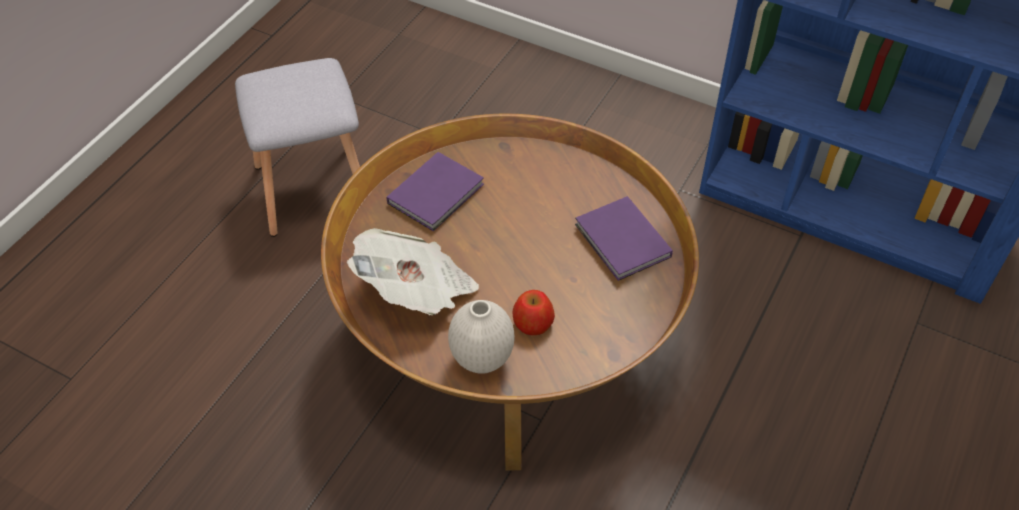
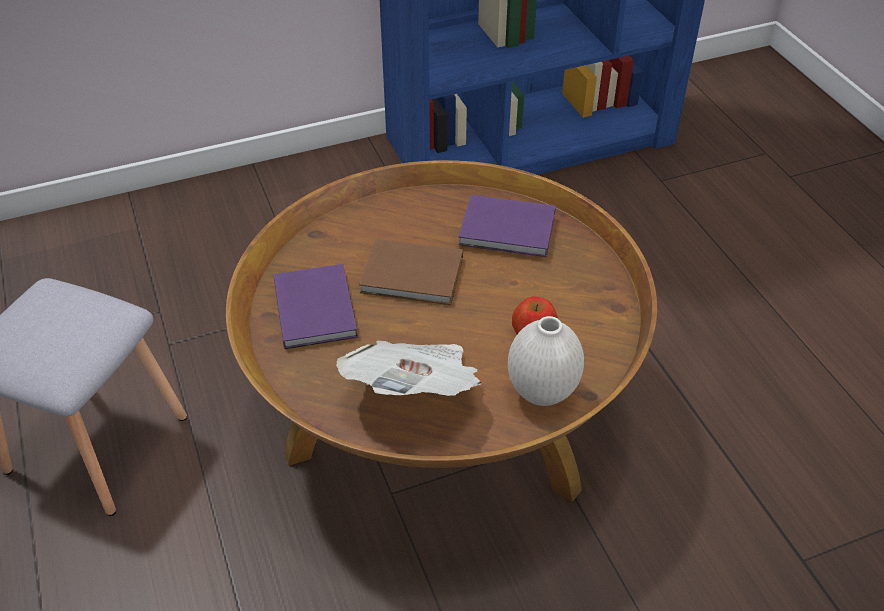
camera: 50 degrees left, 5 degrees down
(520, 222) = (414, 276): none -> brown book

